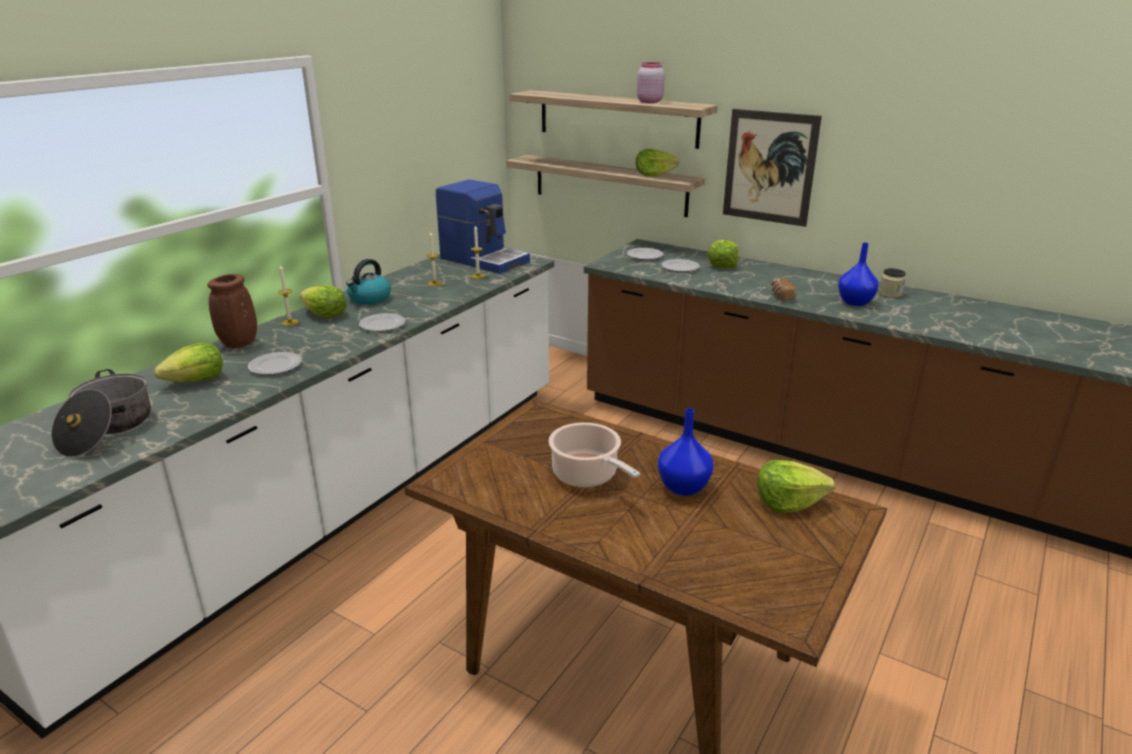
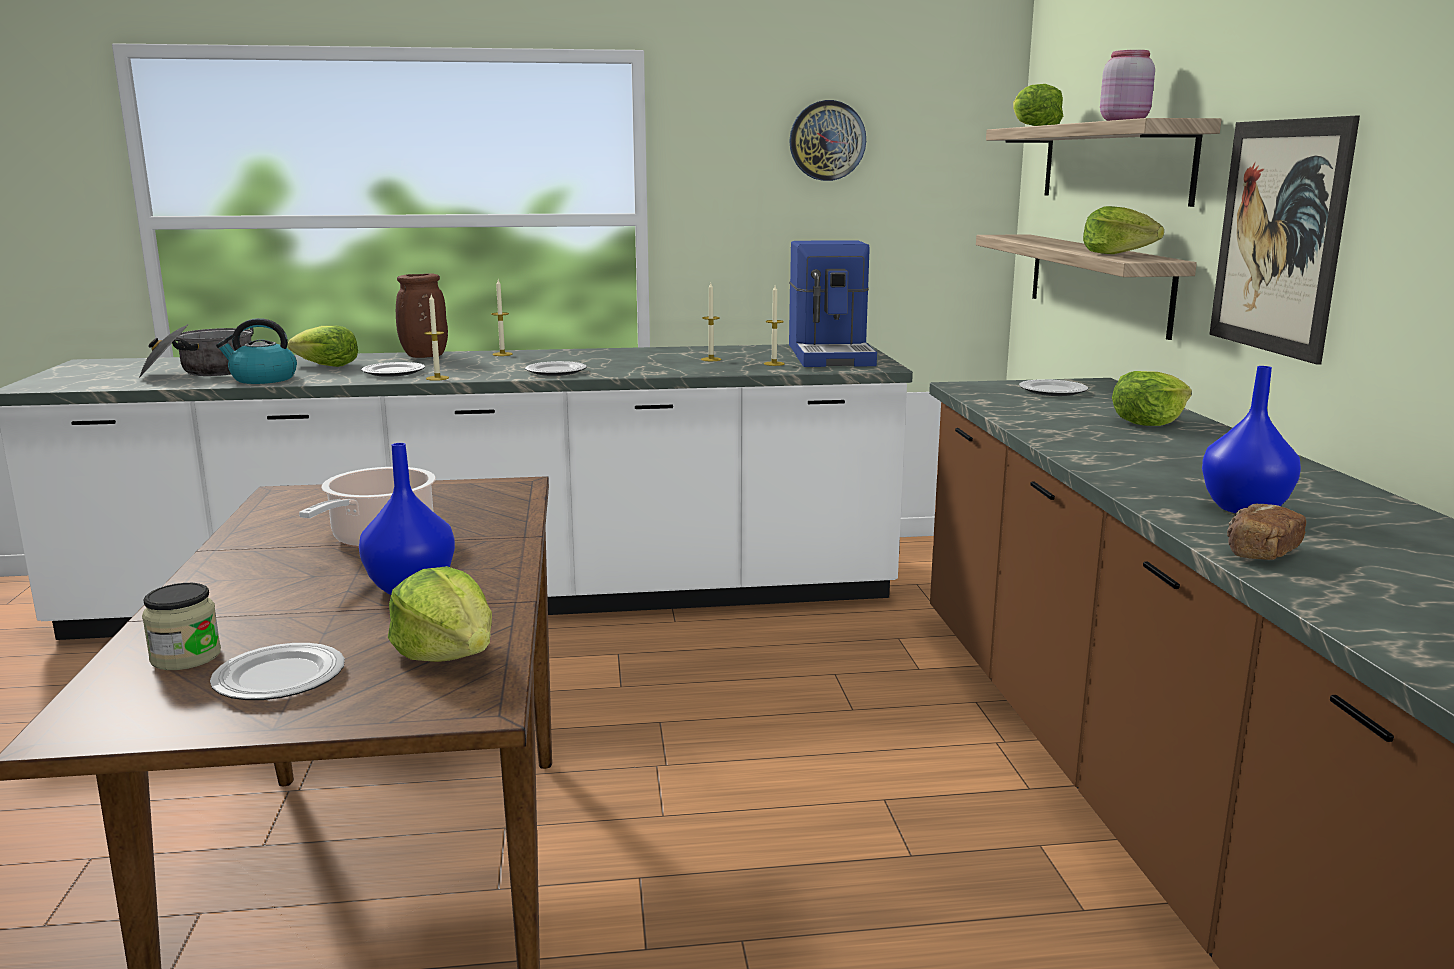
camera: 50 degrees right, 10 degrees down
(324, 315) = (542, 356): lettuce -> lettuce (1033, 127)
(327, 359) = (437, 378): none -> candle
(369, 299) = (614, 356): kettle -> kettle (262, 379)
(419, 109) = (827, 140): none -> wall clock
(680, 268) = (1063, 410): plate -> plate (279, 679)
(781, 297) = (1117, 468): bread -> bread (1260, 552)
(890, 294) = (1378, 522): jar -> jar (186, 657)

